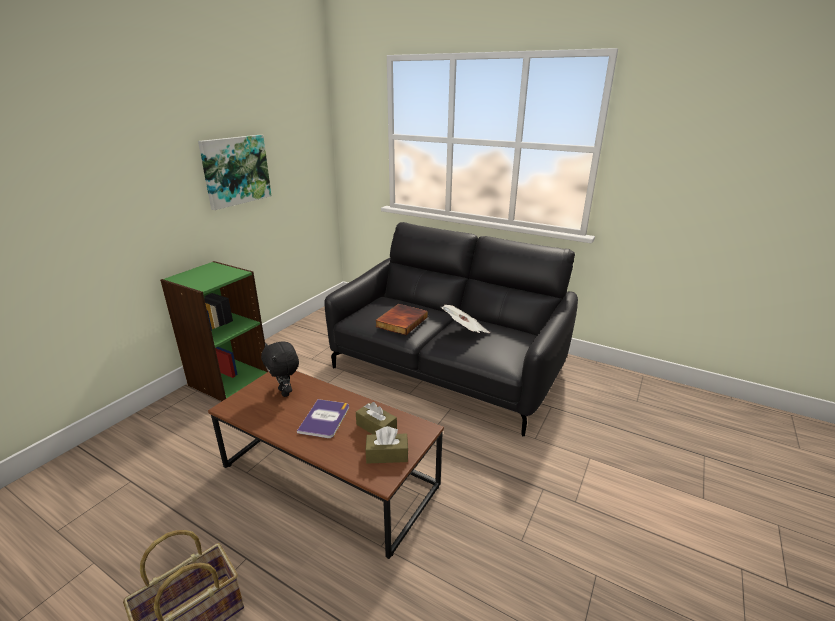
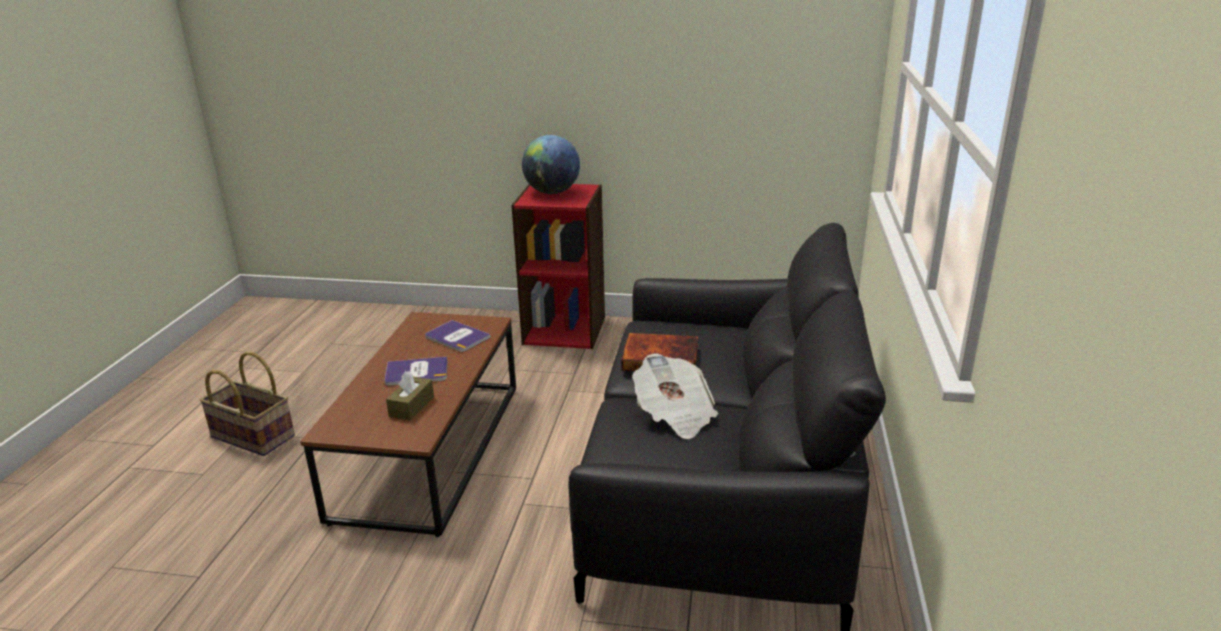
camera: 70 degrees right, 0 degrees up
(200, 276) = (552, 192): none -> globe
(229, 379) = (565, 330): green bookcase -> red bookcase
(235, 170) = (662, 78): picture -> none
(285, 392) = (457, 337): black plush toy -> book
(387, 455) = (365, 424): brown tissue box -> none

